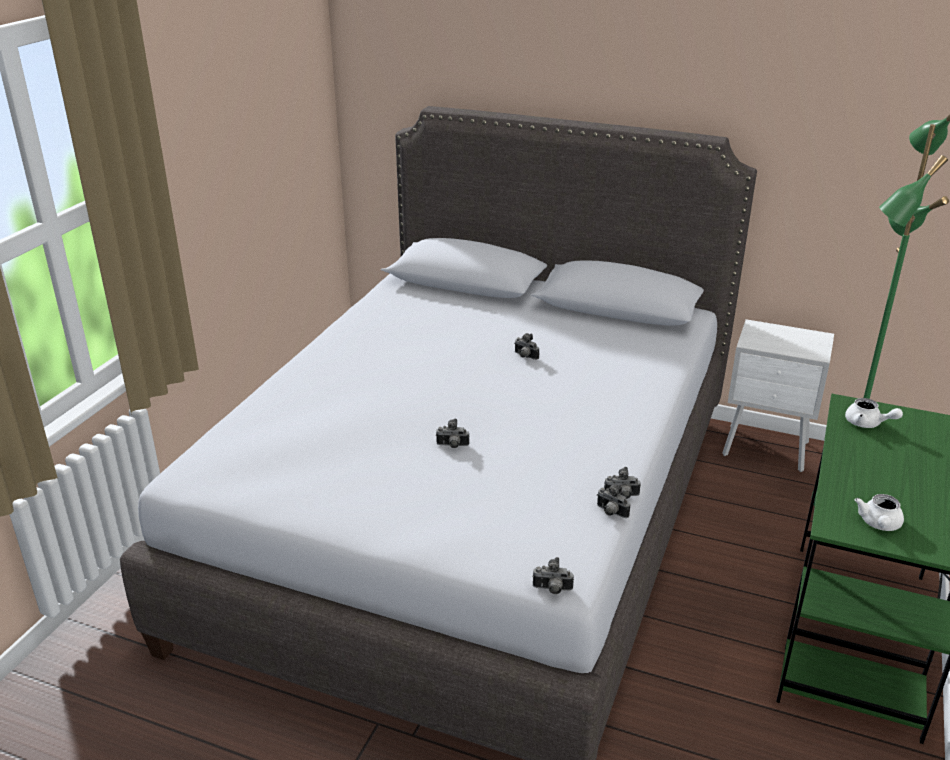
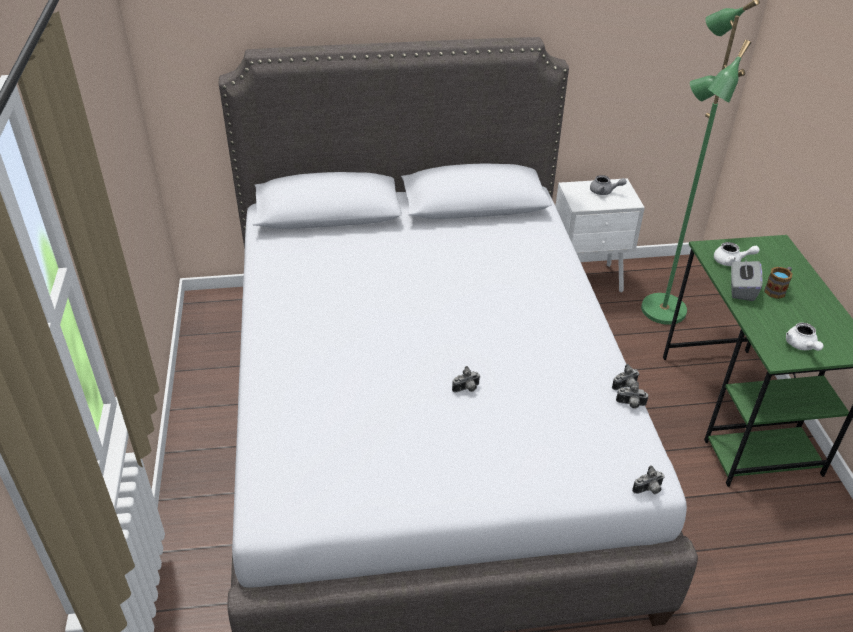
camera: 30 degrees left, 10 degrees up
(525, 356) = (446, 278): camera -> none
(793, 338) = (604, 191): none -> grey teapot
(853, 452) = (741, 289): none -> grey tissue box
(902, 465) = (777, 289): none -> mug

